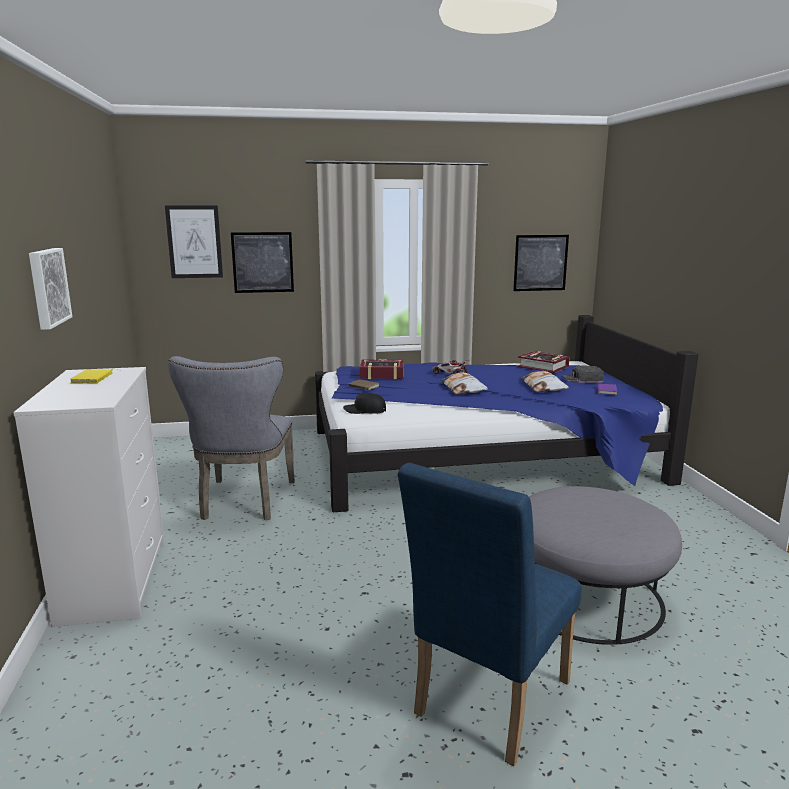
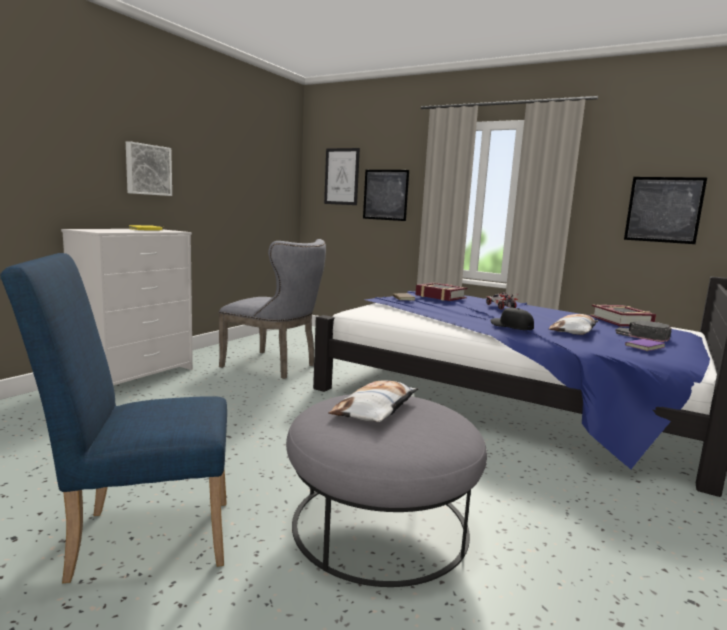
camera: 40 degrees right, 5 degrees down
(244, 502) = (275, 366): grey chair -> grey chair turned 105 degrees counterclockwise
(365, 410) = (369, 310): black cap -> black cap (511, 326)
(463, 389) = (484, 315): pillow -> pillow (375, 409)

